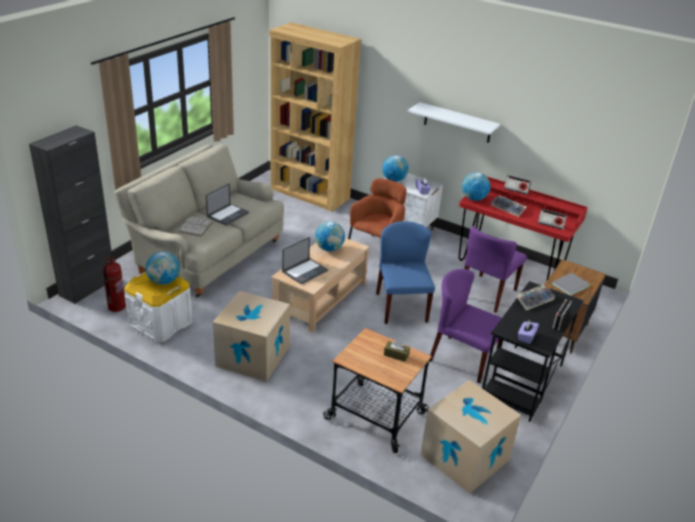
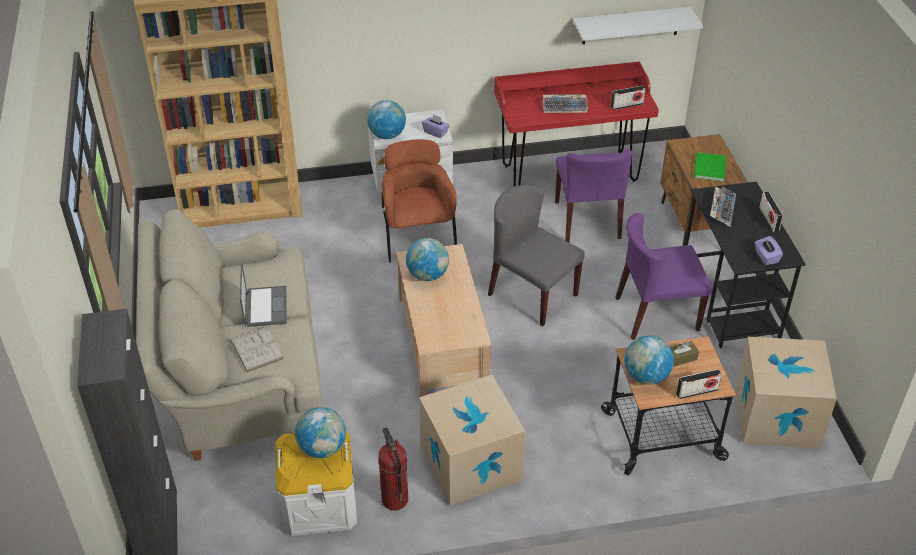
camera: 40 degrees left, 10 degrees up
(117, 307) = (235, 523): fire extinguisher -> fire extinguisher (395, 500)
(305, 271) = (443, 322): laptop -> none
(401, 307) = (532, 294): blue chair -> grey chair
(457, 123) = (447, 24): white shelf -> white shelf (630, 25)
(473, 198) = (518, 114): globe -> globe (646, 376)
(516, 191) = (553, 79): radio -> radio (697, 392)
(568, 285) = (708, 169): grey book -> green book

